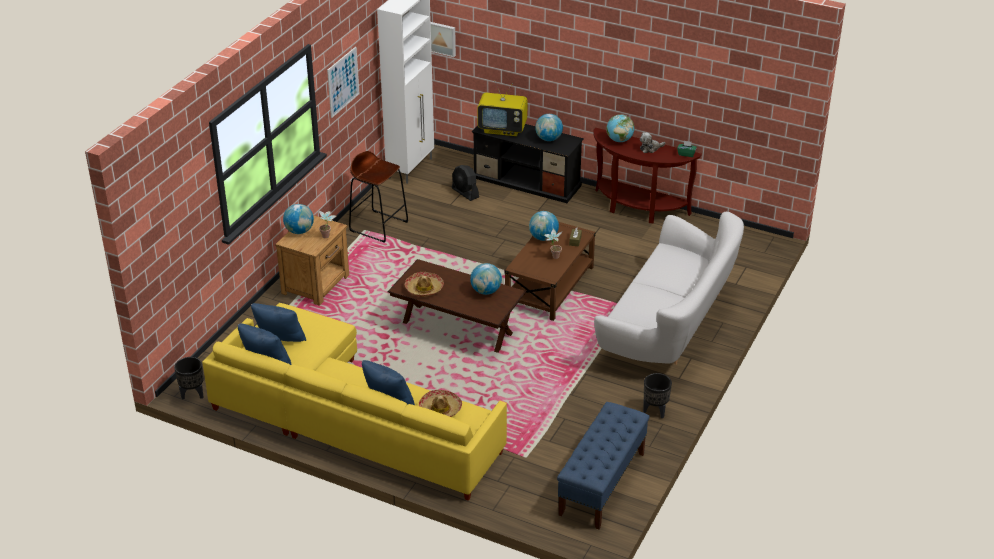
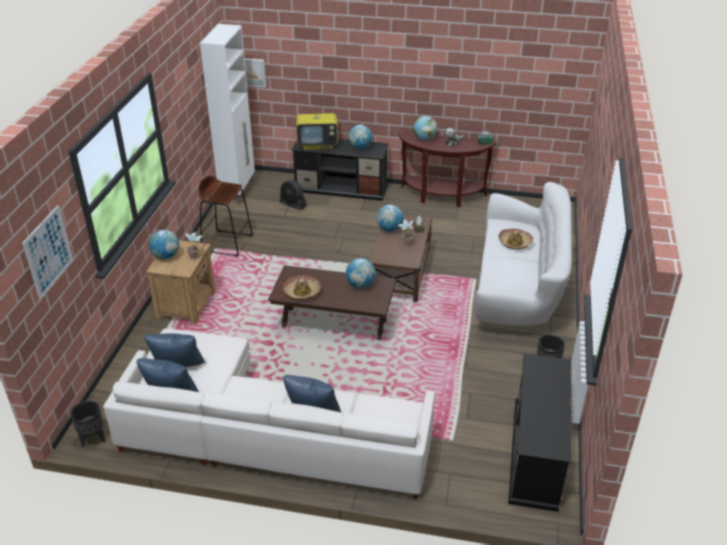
camera: 15 degrees left, 0 degrees up
(343, 82) = (180, 112): picture -> picture (48, 251)
(346, 417) = (261, 433): yellow sofa -> white sofa
(440, 409) = (367, 410): hat -> hat (515, 242)
(602, 484) = (536, 453): blue bench -> black tv stand

